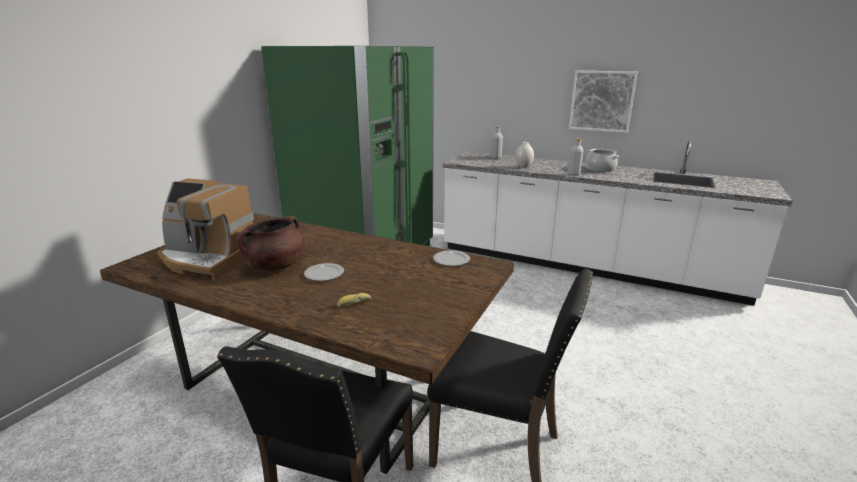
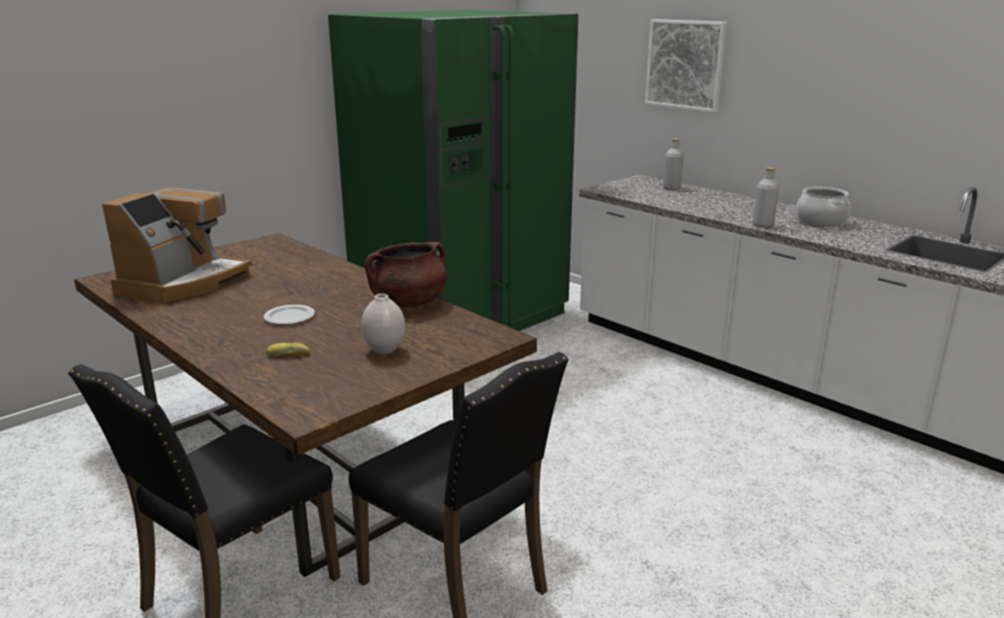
camera: 20 degrees right, 0 degrees up
(208, 259) = (184, 283): coffee machine -> coffee machine turned 105 degrees counterclockwise
(275, 266) = (245, 300): brown cooking pot -> brown cooking pot (408, 302)
(452, 260) = (457, 323): plate -> none
(523, 167) = (696, 206): white vase -> white vase (384, 350)
(602, 101) = (841, 108): picture -> picture (685, 65)

